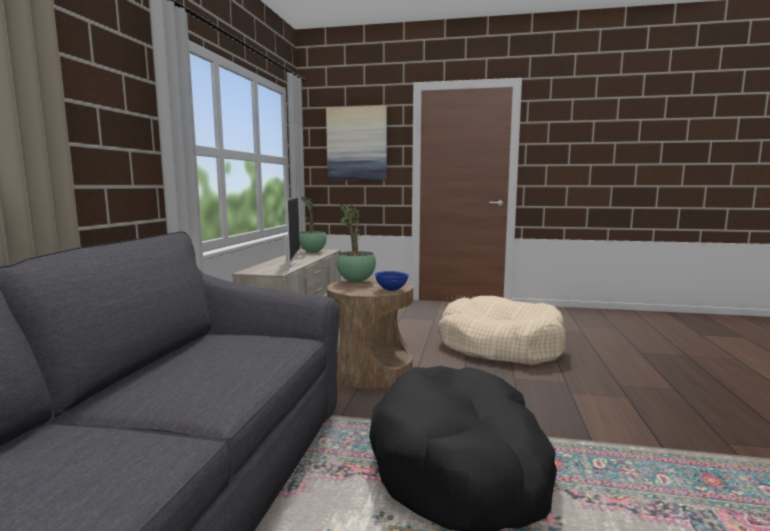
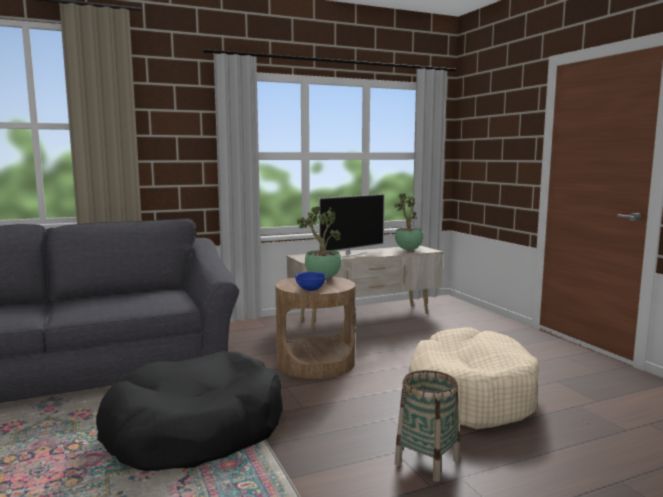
camera: 55 degrees right, 0 degrees up
(357, 144) = (495, 135): picture -> none
(593, 387) = (427, 462): none -> basket

